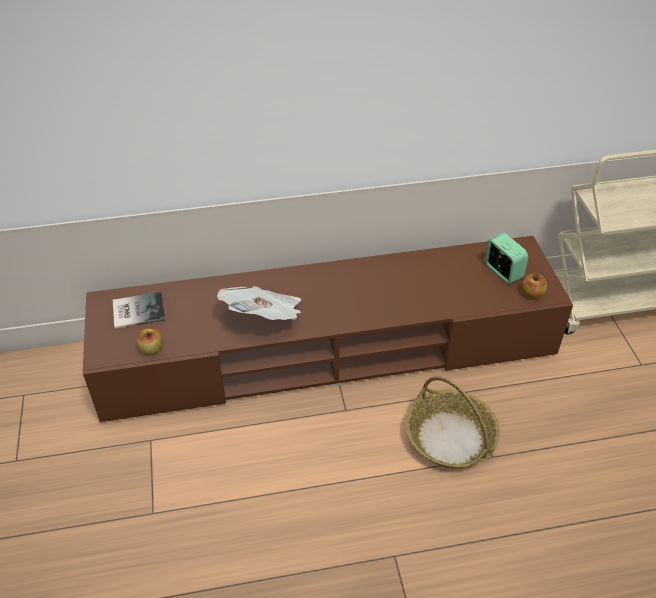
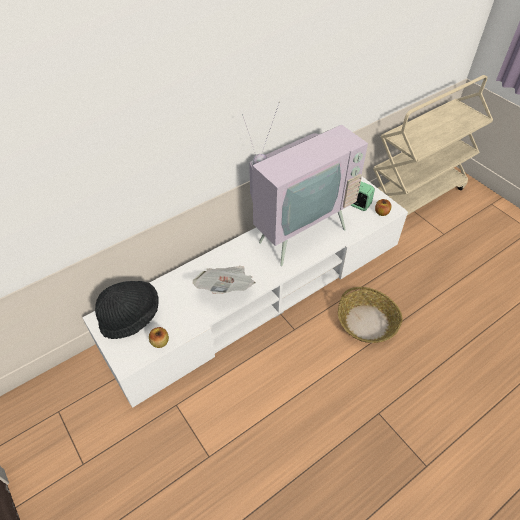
camera: 25 degrees left, 5 degrees up
(137, 310) = (131, 316): book -> black hat
(329, 350) = (260, 293): brown tv stand -> white tv stand
(399, 280) = (298, 231): none -> television

